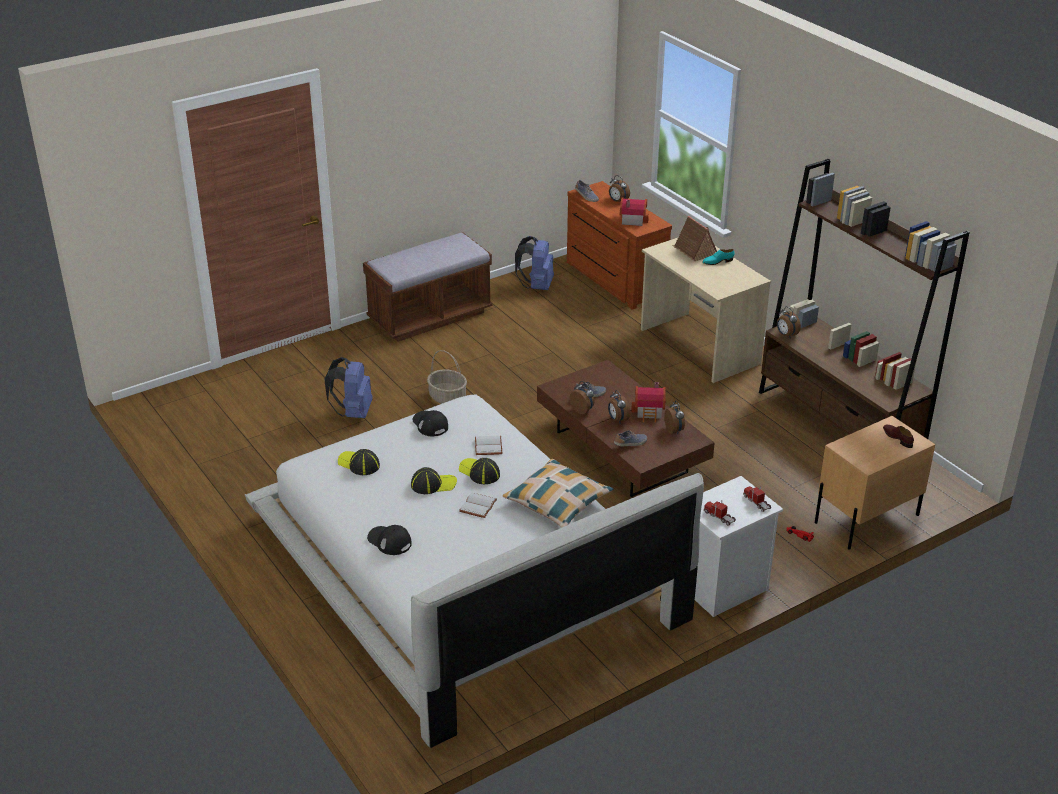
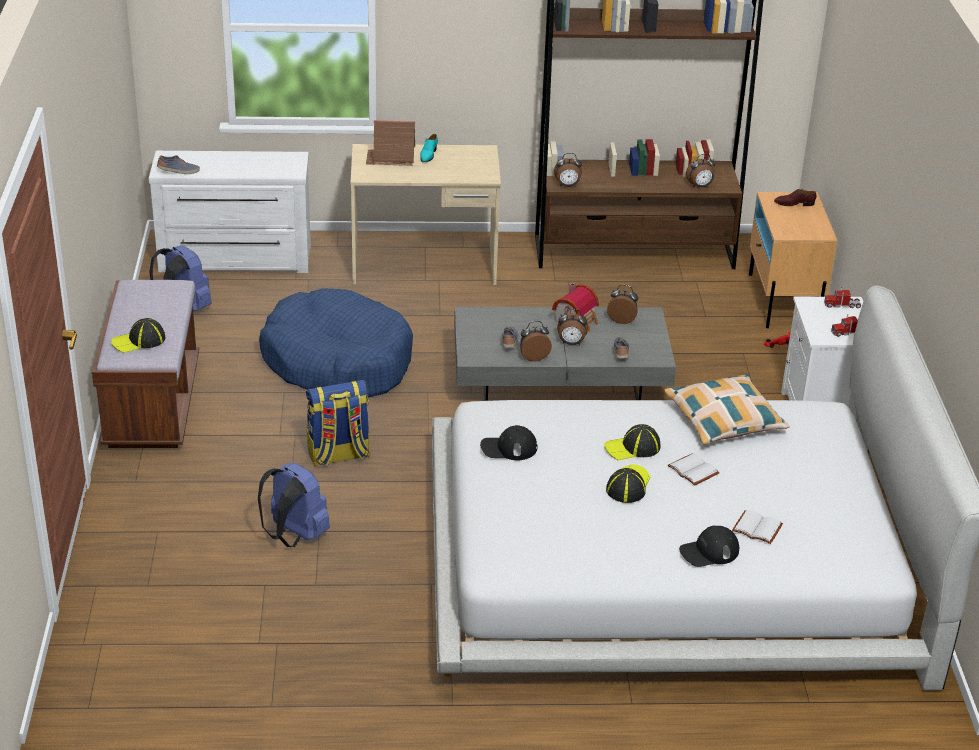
camera: 60 degrees left, 0 degrees up
(359, 464) = (541, 524): cap -> cap (139, 341)
(447, 397) = (338, 455): basket -> backpack
(489, 446) = (589, 424): white book -> white book (758, 528)
(545, 359) = (337, 362): none -> blue dog bed
(613, 280) = (235, 260): brown dresser -> white dresser
(618, 201) = (216, 159): alarm clock -> alarm clock (699, 186)
(620, 452) = (559, 385): brown coffee table -> grey coffee table
(632, 219) = (267, 167): toy house -> none

